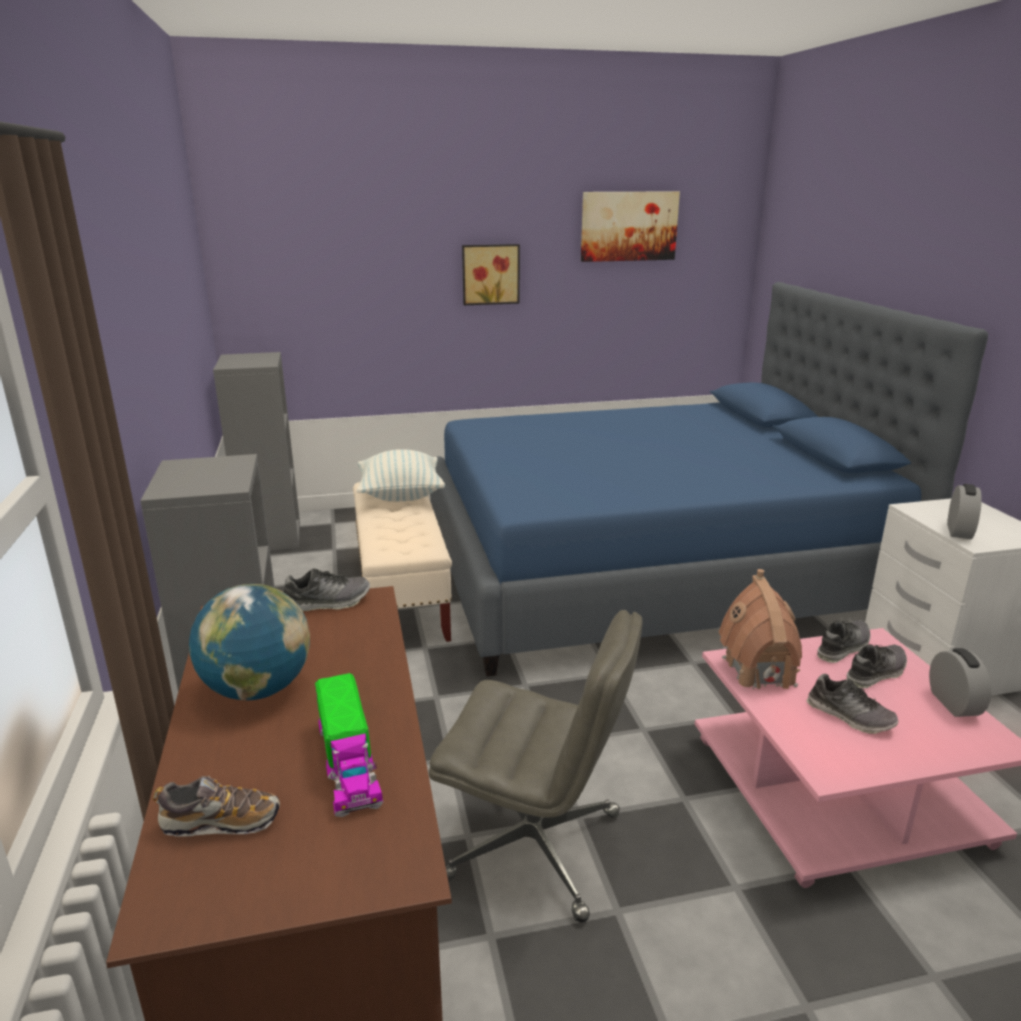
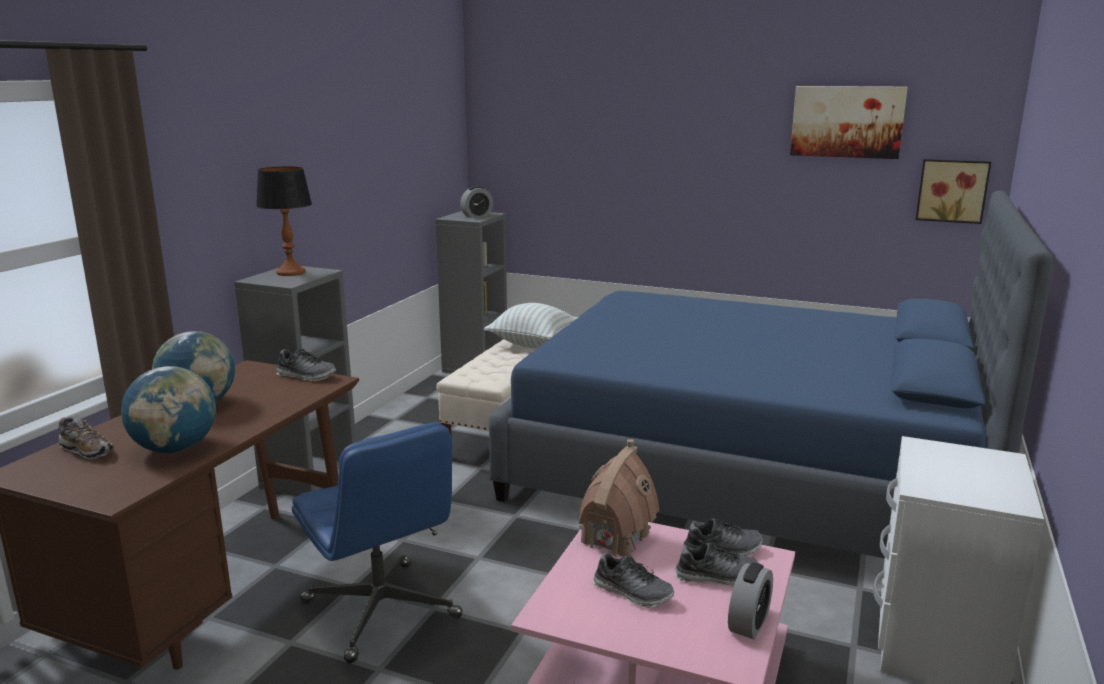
camera: 35 degrees right, 5 degrees down
(196, 470) = (291, 272): none -> table lamp
(348, 762) = (175, 449): toy truck -> globe
(490, 274) = (697, 161): picture -> picture (952, 190)
(535, 846) = (382, 611): grey office chair -> blue office chair
(850, 716) = (632, 593): shoe -> shoe turned 45 degrees counterclockwise
(959, 531) = (927, 475): alarm clock -> alarm clock (477, 215)

